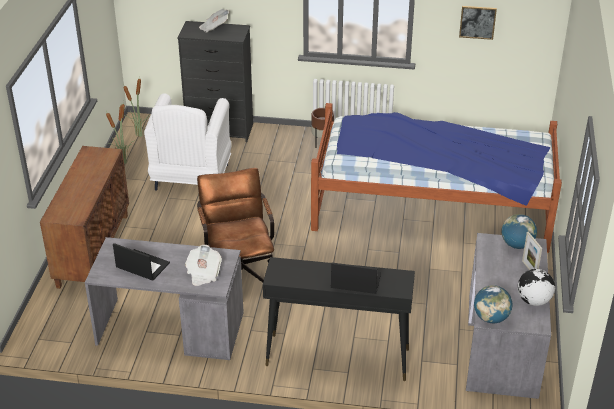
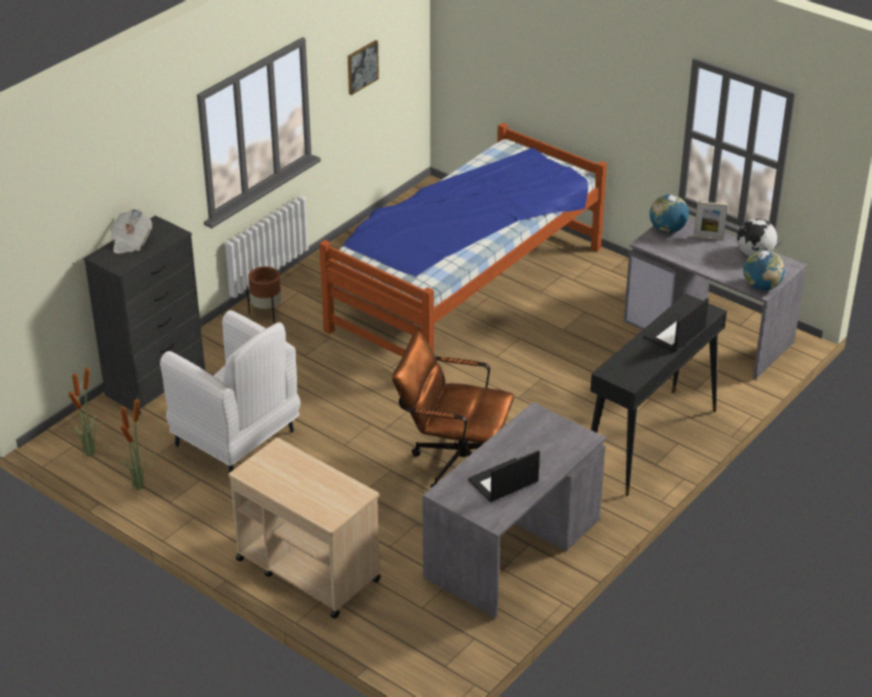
camera: 60 degrees left, 0 degrees up
(93, 250) = (307, 569): brown cabinet -> beige cart
(203, 273) = (554, 441): newspaper -> none

